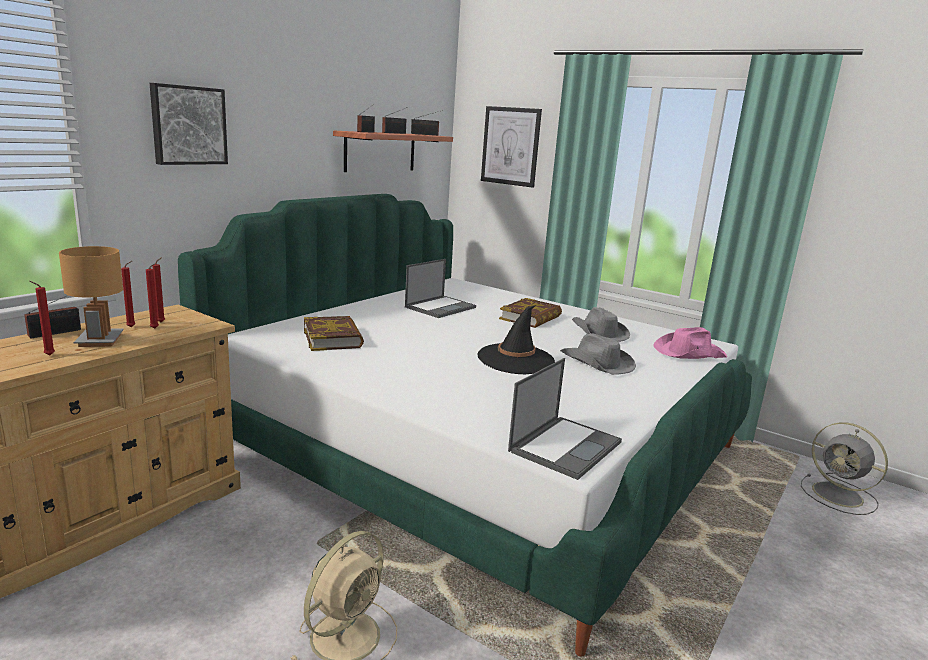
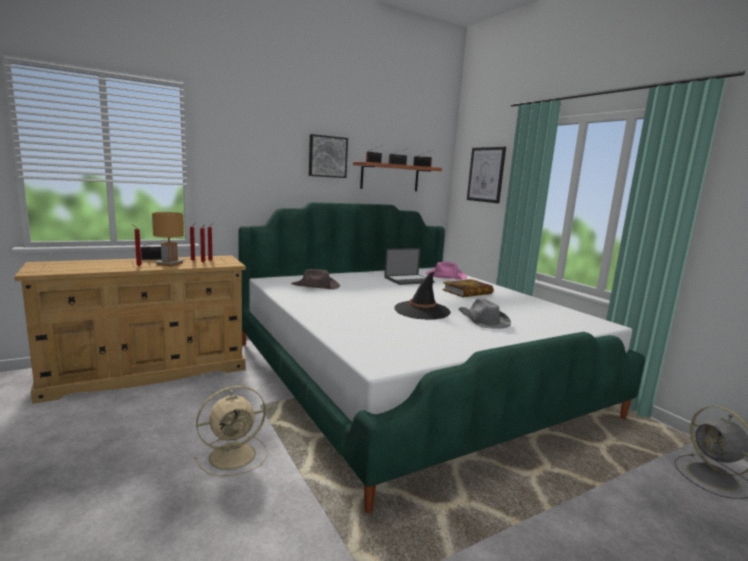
camera: 25 degrees right, 5 degrees down
(188, 125) = (253, 154): picture -> picture (327, 156)
(333, 338) = (316, 286): book -> brown hat
(565, 446) = (388, 357): laptop -> none
(598, 333) = (510, 306): grey hat -> none
(688, 352) = (572, 325): pink hat -> pink hat (445, 276)

